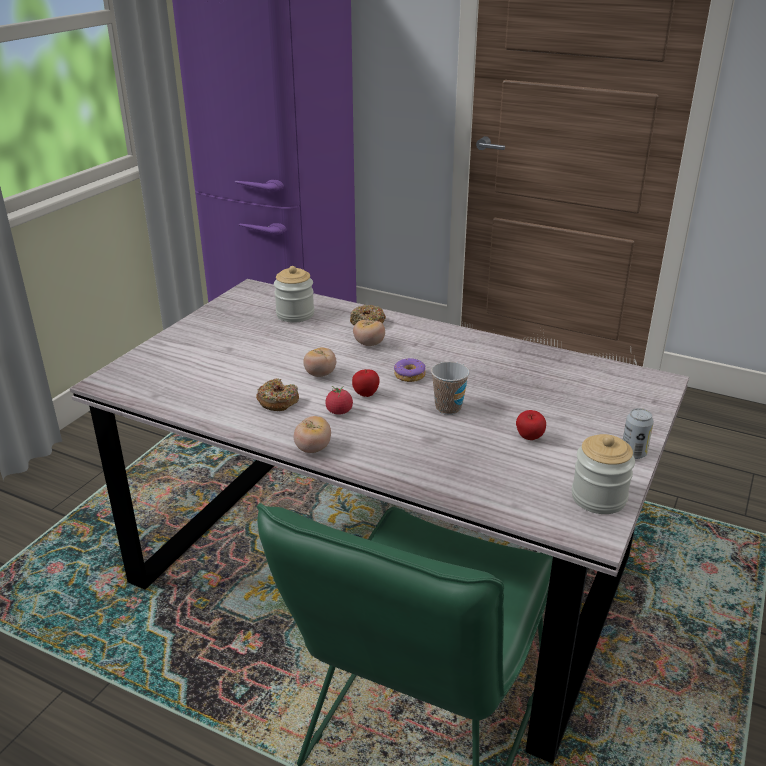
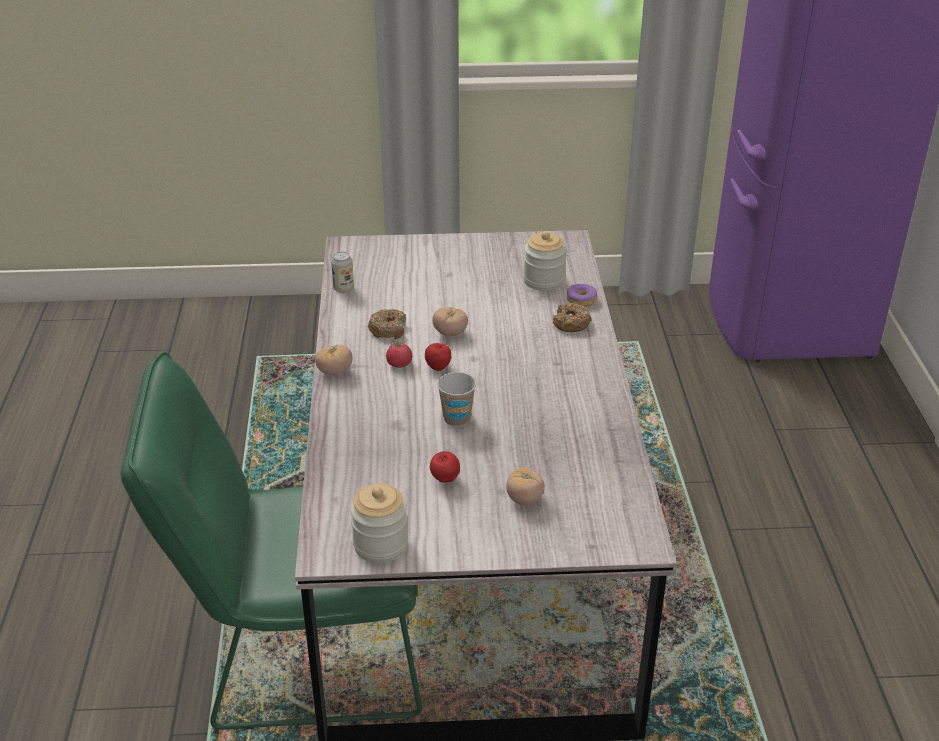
camera: 60 degrees right, 5 degrees up
(369, 344) = (530, 339): tomato -> tomato (524, 499)
(410, 375) = (494, 380): donut -> donut (581, 300)
(633, 453) = (473, 551): can -> can (343, 289)

